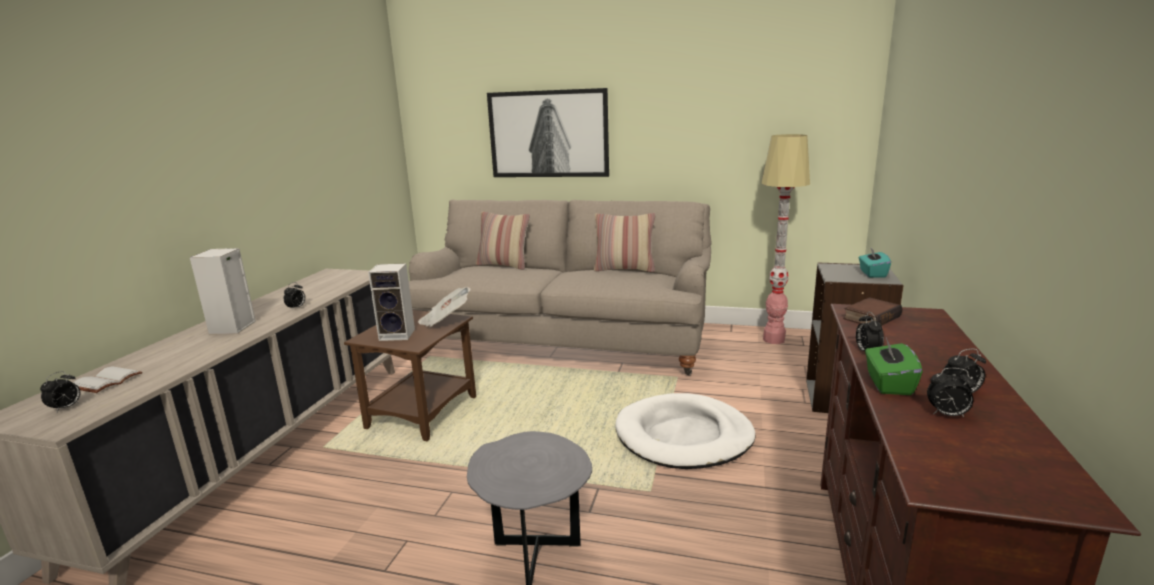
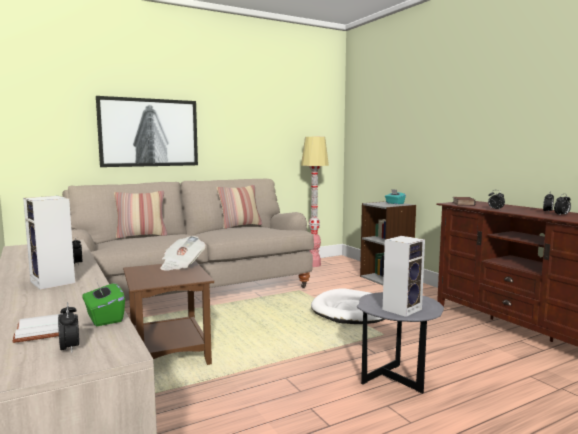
camera: 45 degrees left, 10 degrees down
(398, 334) = (167, 277): speaker -> speaker (402, 309)
(888, 384) = (527, 213): green tissue box -> green tissue box (104, 318)

